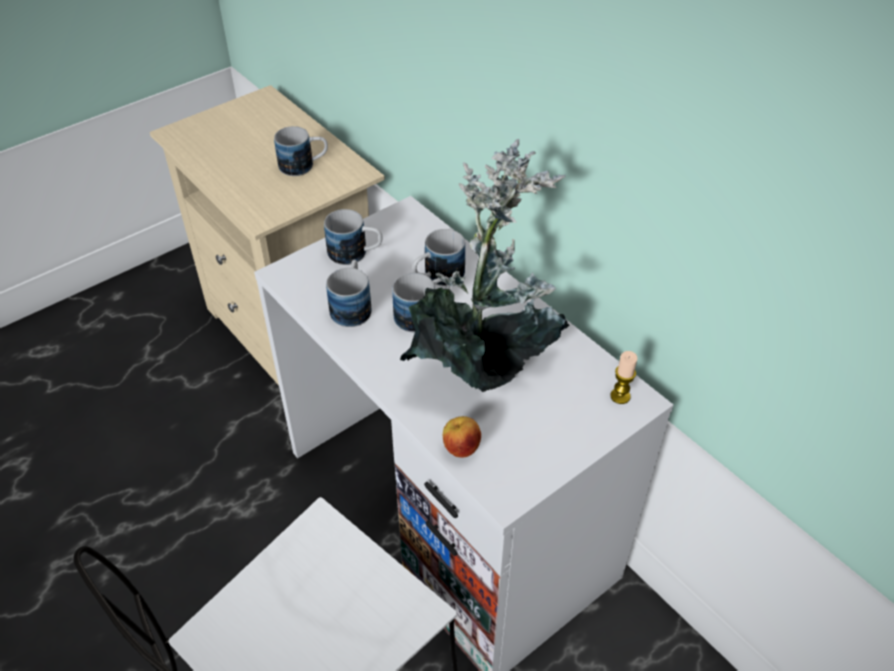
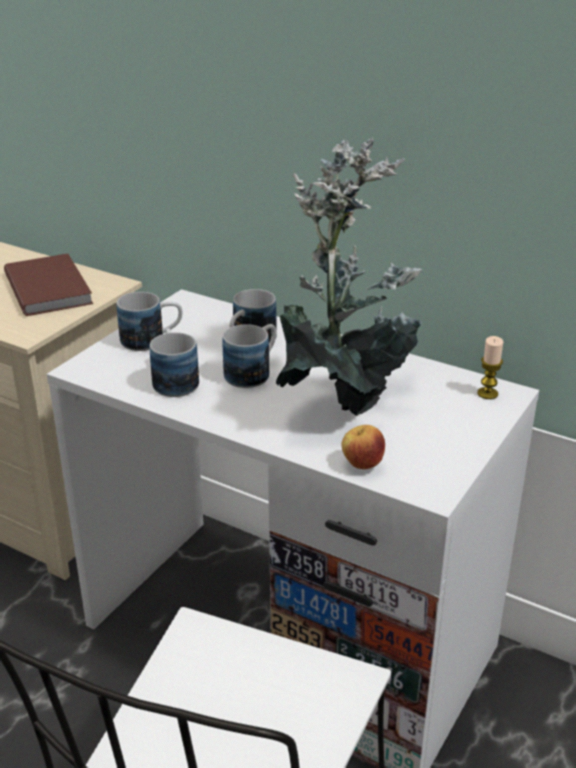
camera: 20 degrees left, 15 degrees down
(304, 166) = (50, 287): mug -> brown book

